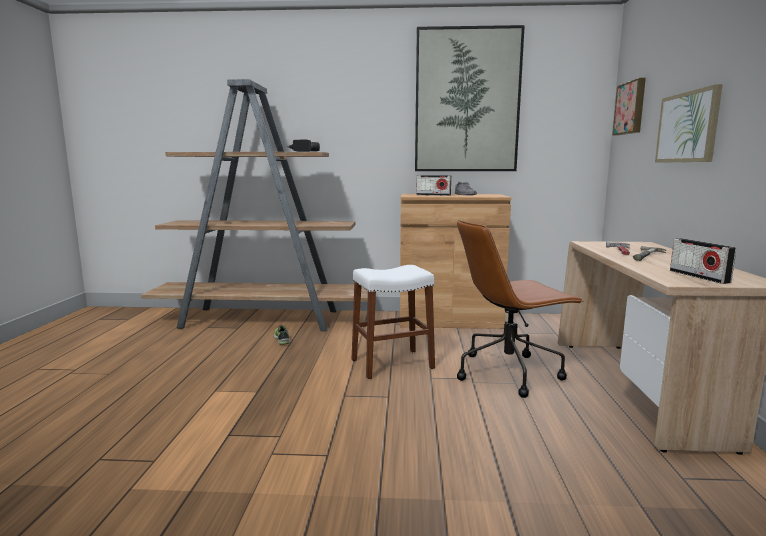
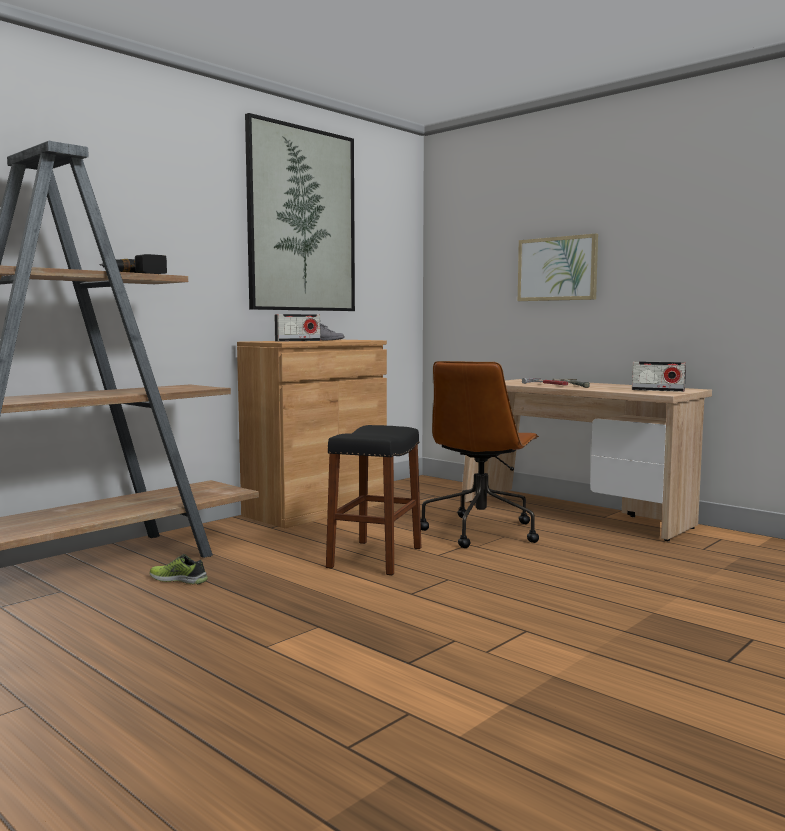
camera: 50 degrees left, 5 degrees down
(392, 364) = (375, 557): white stool -> black stool
(631, 108) = (460, 246): picture -> none

